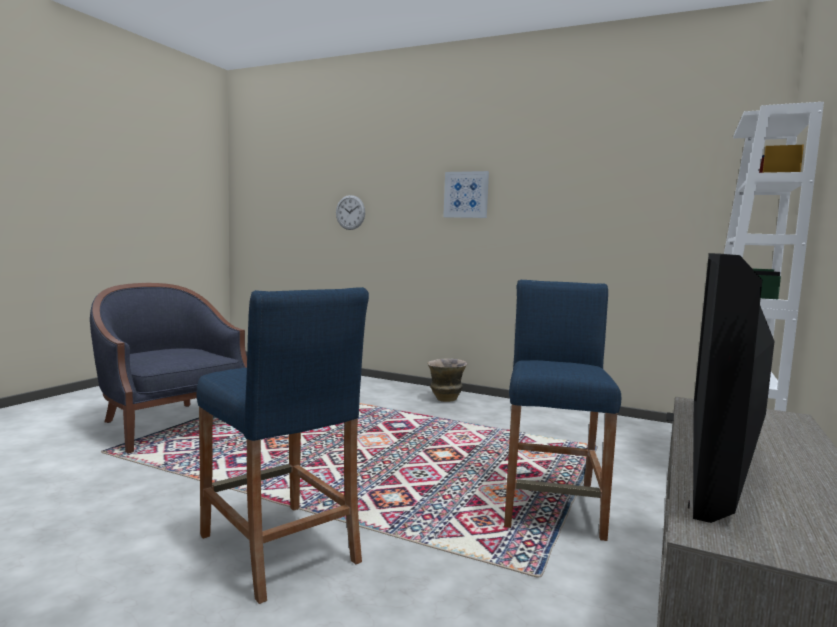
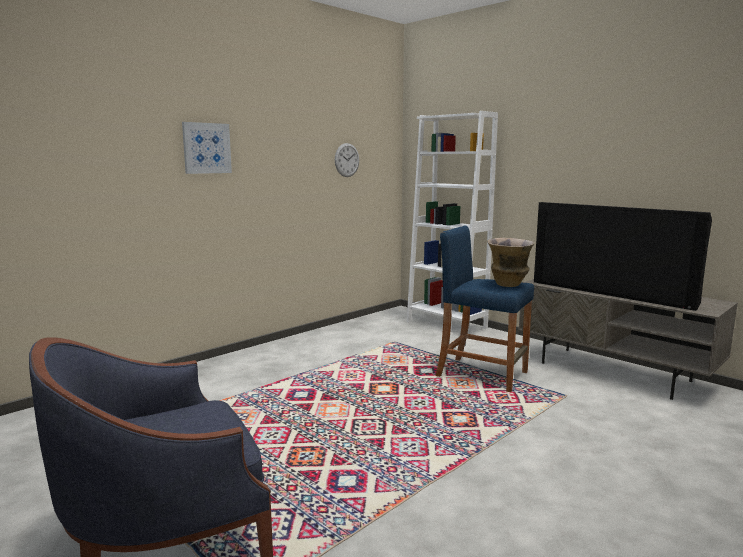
camera: 70 degrees left, 5 degrees up
(278, 548) = (535, 471): blue stool -> none
(350, 212) = (44, 171): wall clock -> wall clock (347, 160)
(445, 400) = (244, 365): vase -> vase (508, 285)

